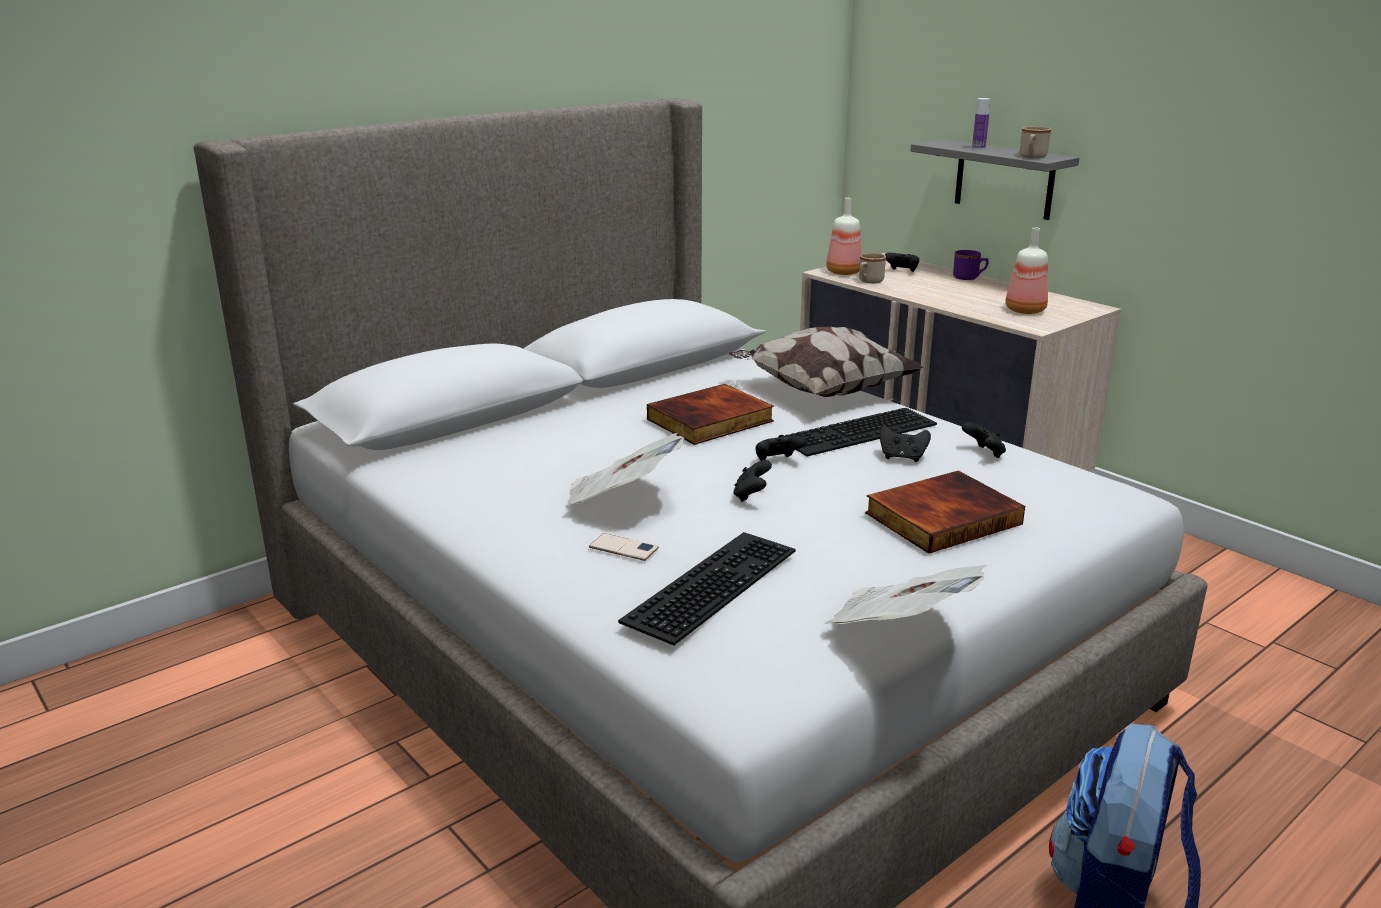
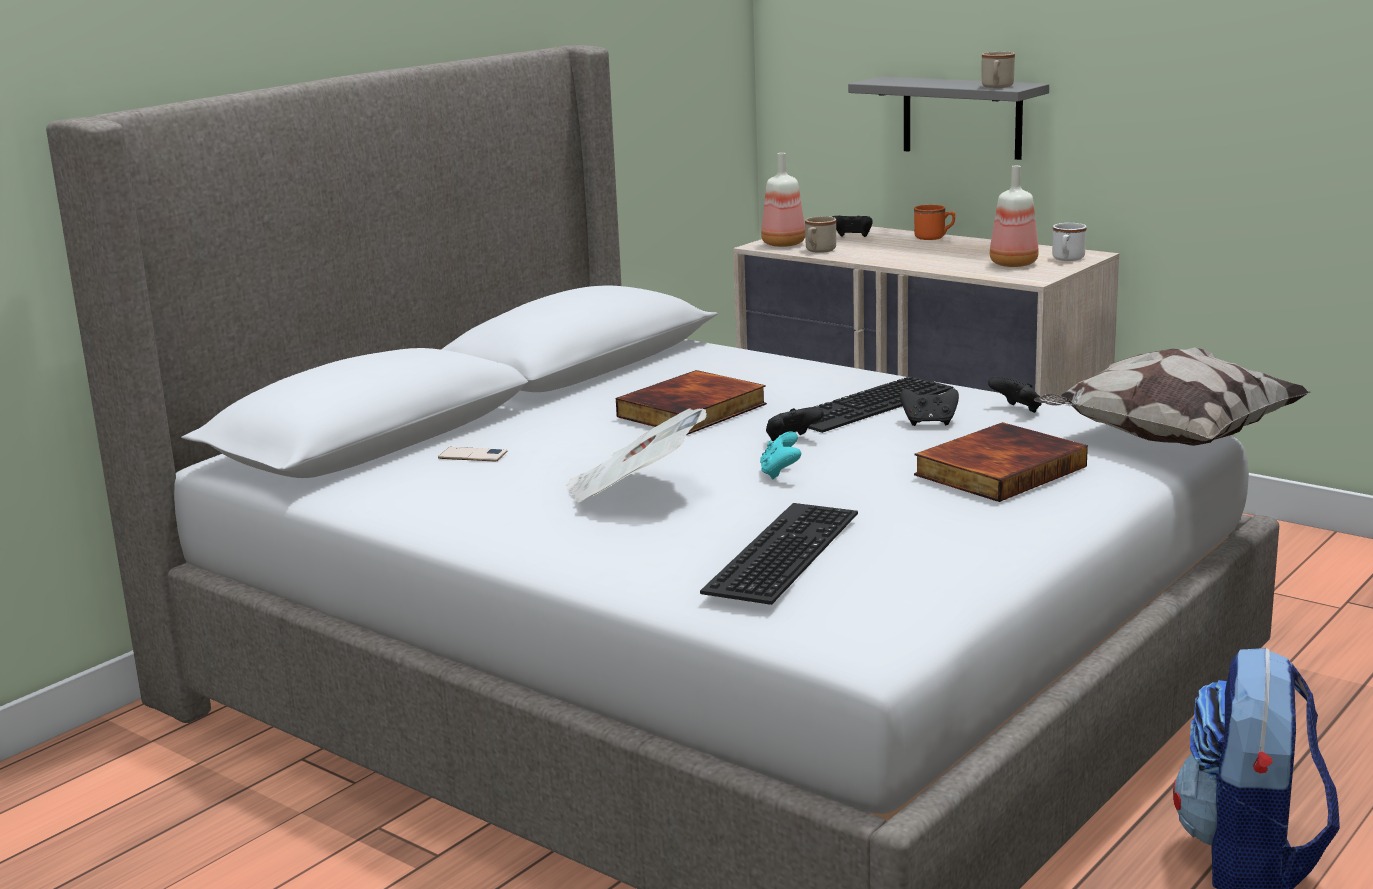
camera: 10 degrees left, 5 degrees down
(623, 548) = (663, 533): phone -> phone (472, 455)
(751, 495) = (780, 473): black game controller -> turquoise game controller
(821, 391) = (806, 371): pillow -> pillow (1167, 440)
(900, 630) = (1000, 567): newspaper -> none
(969, 278) = (934, 237): purple mug -> orange mug
(978, 148) = (930, 82): bottle -> none
(1073, 310) = (1067, 259): none -> white mug

